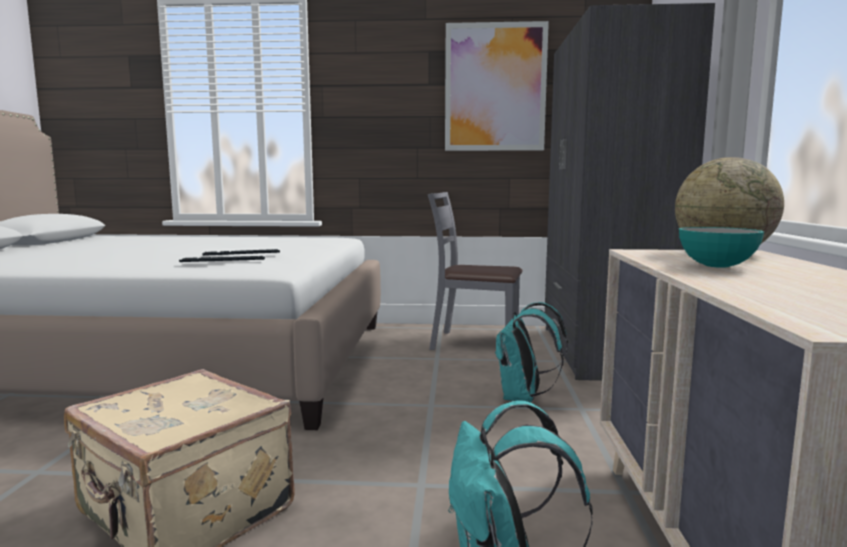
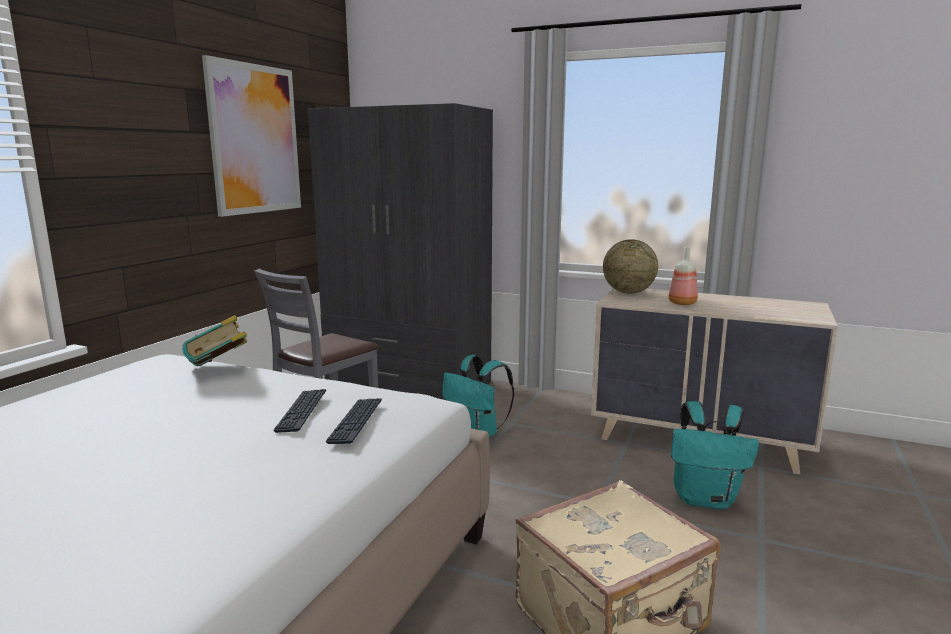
camera: 70 degrees left, 5 degrees up
(325, 243) = (219, 369): none -> book
(716, 267) = (681, 303): bowl -> bottle

